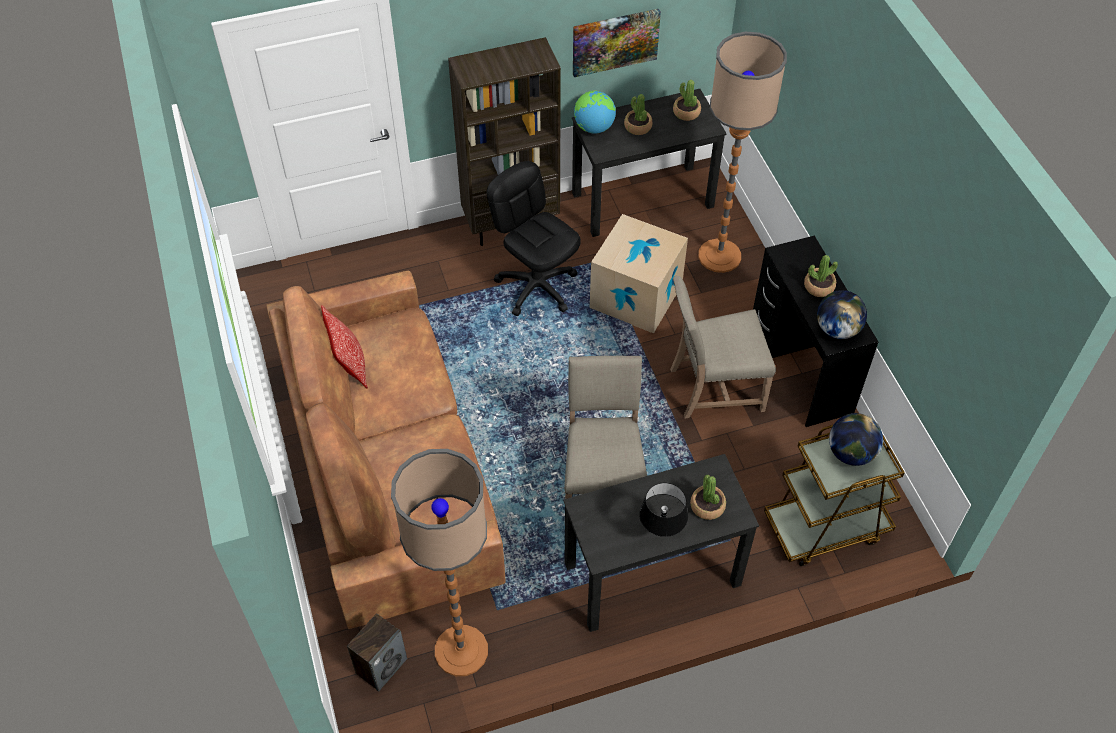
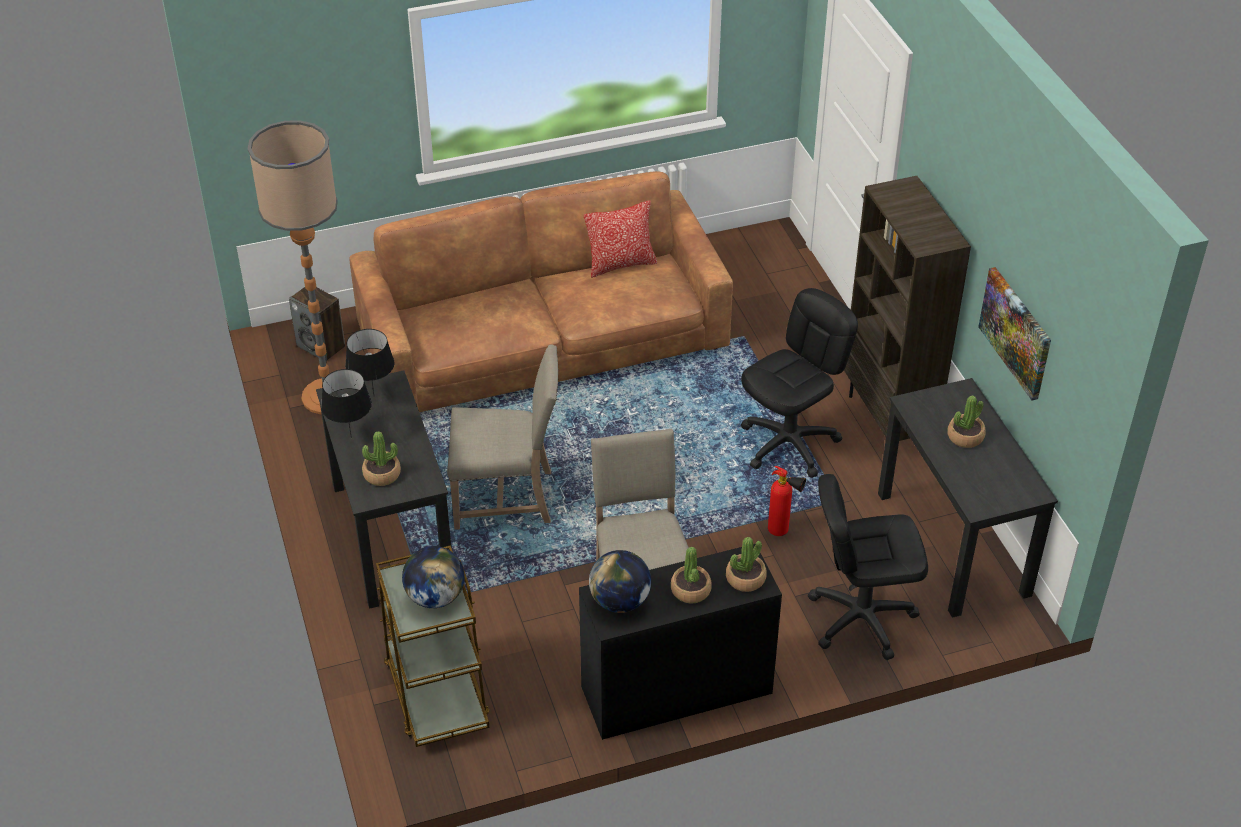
camera: 90 degrees right, 10 degrees down
(594, 128) = (955, 397): globe -> none
(602, 522) = (373, 396): none -> black table lamp
(636, 296) = (782, 532): cardboard box -> fire extinguisher
(686, 112) = (1003, 484): potted plant -> potted plant (745, 578)
(719, 256) = (861, 618): floor lamp -> black office chair

